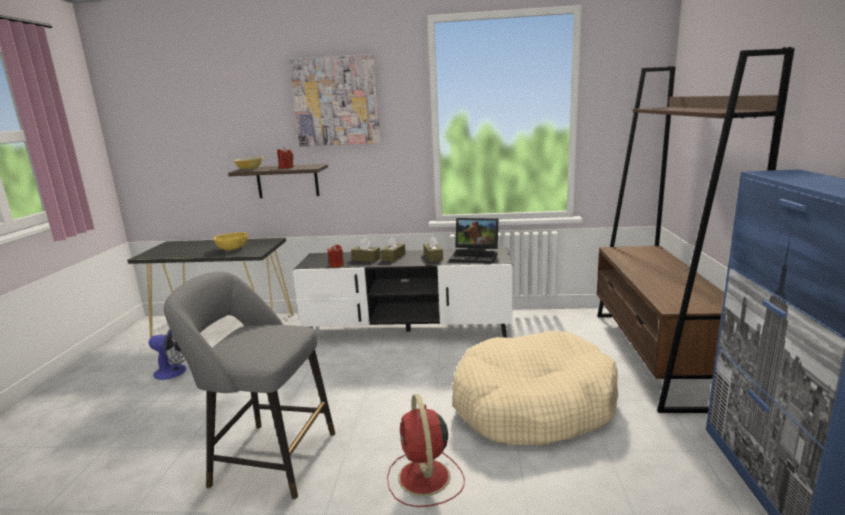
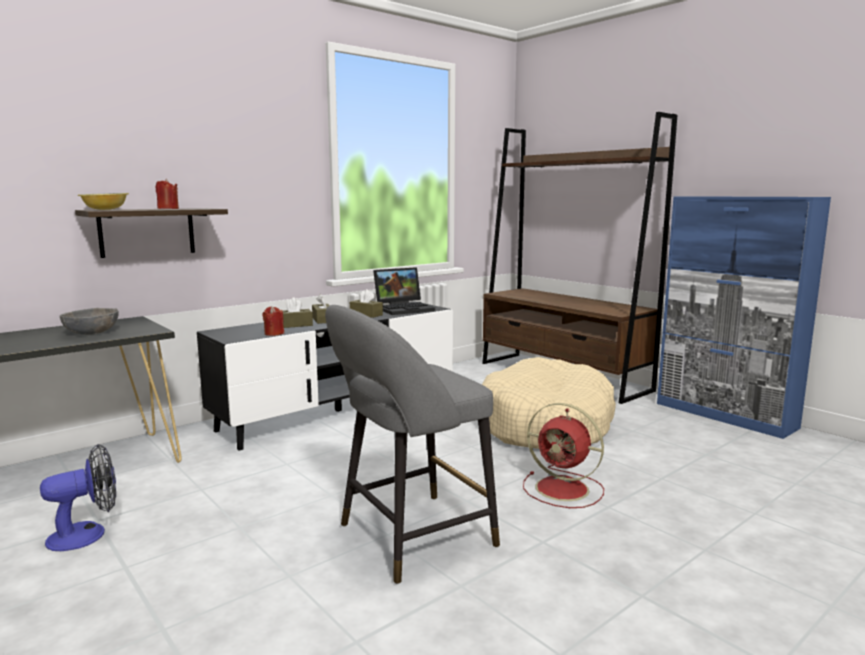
camera: 45 degrees left, 5 degrees down
(232, 248) = (92, 333): yellow bowl -> grey bowl
(336, 101) = (221, 125): picture -> none

